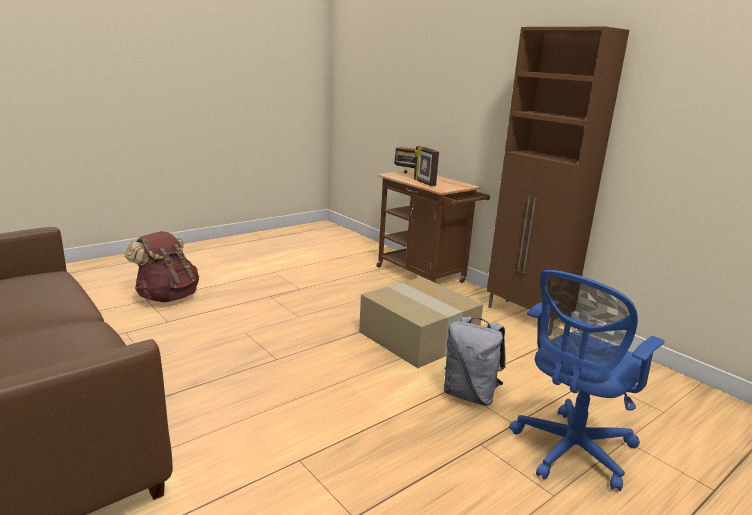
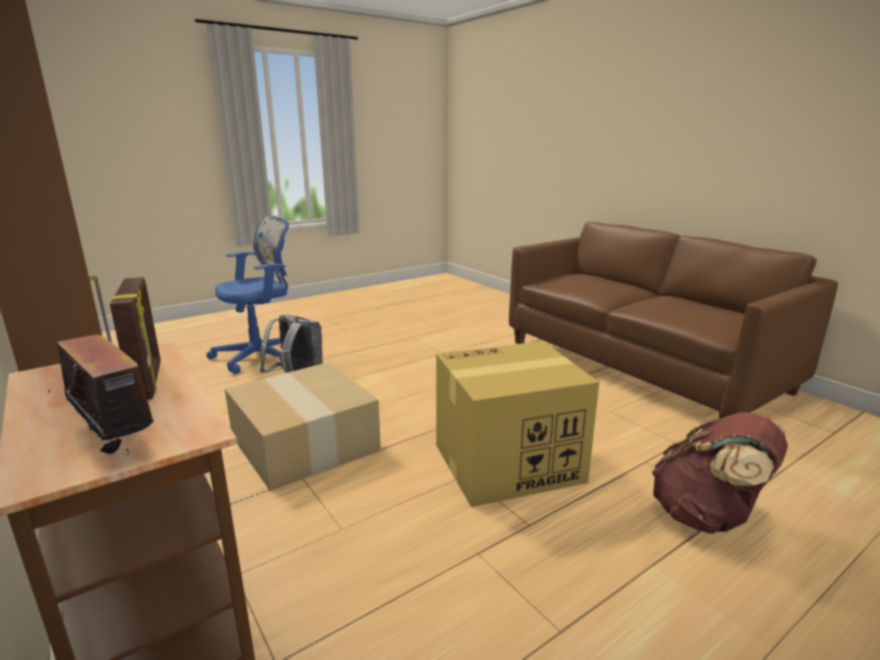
camera: 175 degrees left, 0 degrees up
(269, 322) = (506, 463): none -> cardboard box

